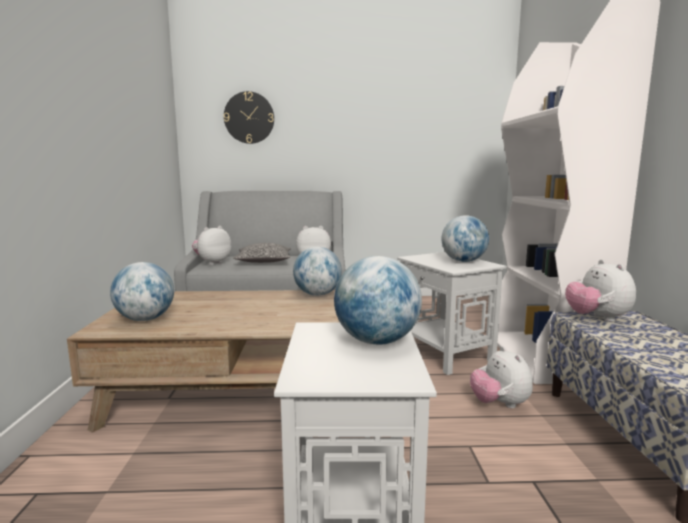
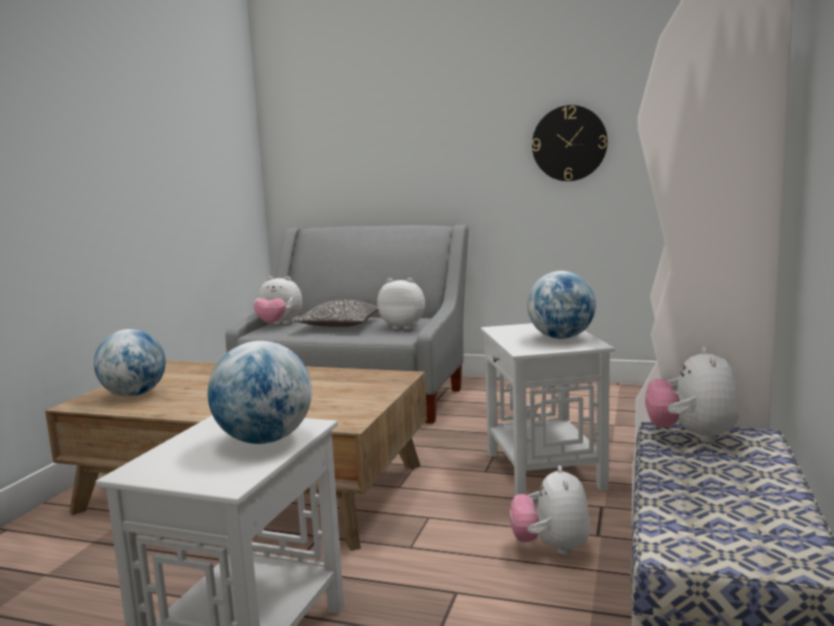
camera: 20 degrees right, 0 degrees up
(212, 263) = (279, 325): plush toy -> plush toy turned 135 degrees counterclockwise
(249, 117) = (344, 128): wall clock -> wall clock (569, 143)
(317, 294) = (353, 375): globe -> none

